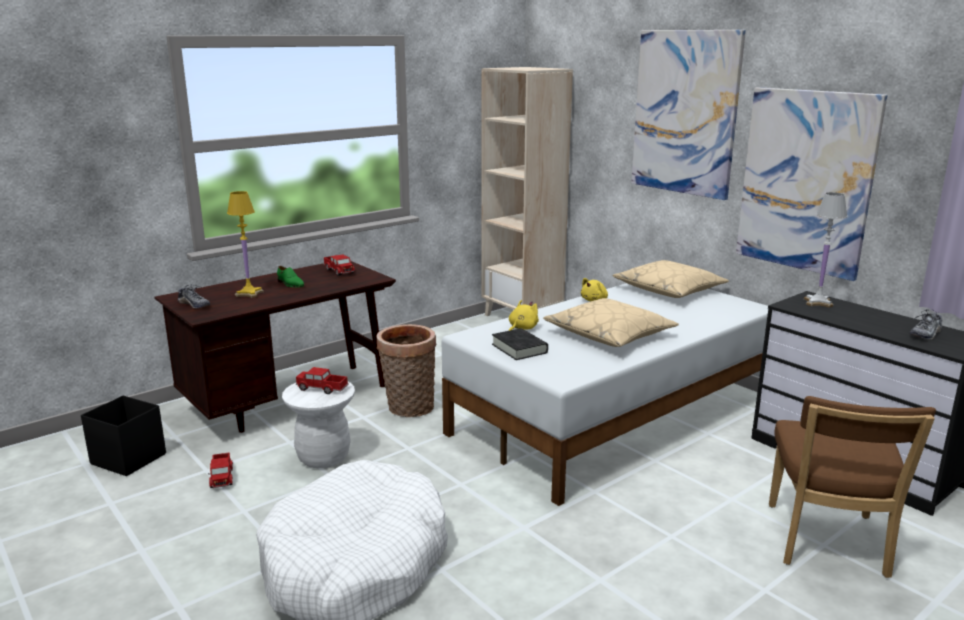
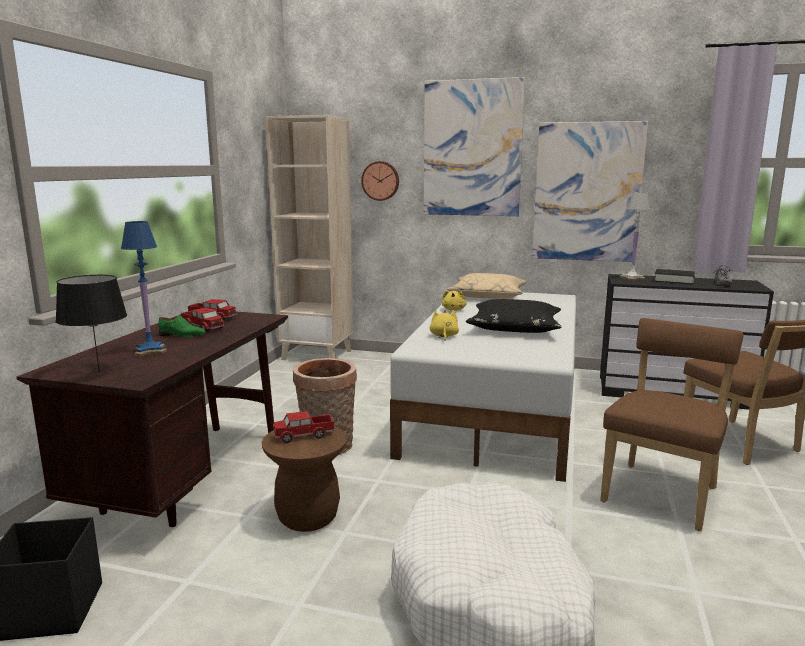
camera: 35 degrees left, 5 degrees down
(194, 305) = (99, 373): shoe -> black table lamp
(222, 477) = (219, 580): toy truck -> toy truck (203, 327)
(249, 293) = (149, 351): yellow table lamp -> blue table lamp
(323, 457) = (307, 517): white stool -> brown stool
(519, 348) = (474, 349): black book -> black book (674, 280)
(597, 140) = (380, 181): none -> wall clock
(609, 335) = (514, 328): beige pillow -> black pillow
(635, 550) = (662, 492): none -> brown chair

